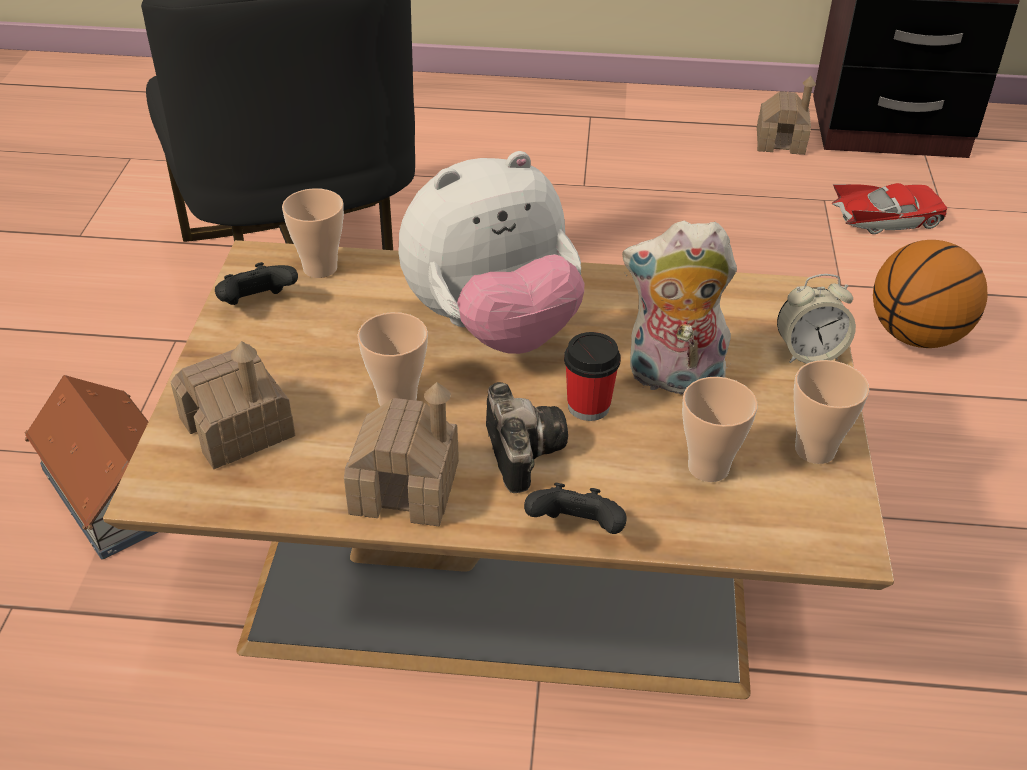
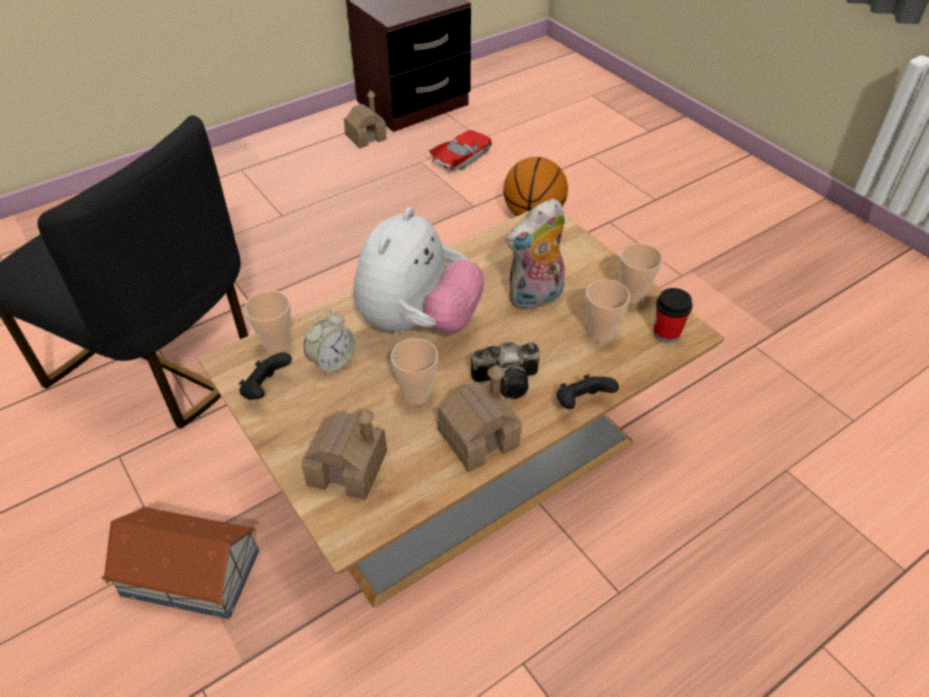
camera: 40 degrees left, 5 degrees up
(520, 449) = (509, 380): camera -> camera turned 135 degrees clockwise
(588, 406) = (514, 337): cup -> cup (666, 333)
(809, 353) = (579, 248): alarm clock -> alarm clock (332, 362)

